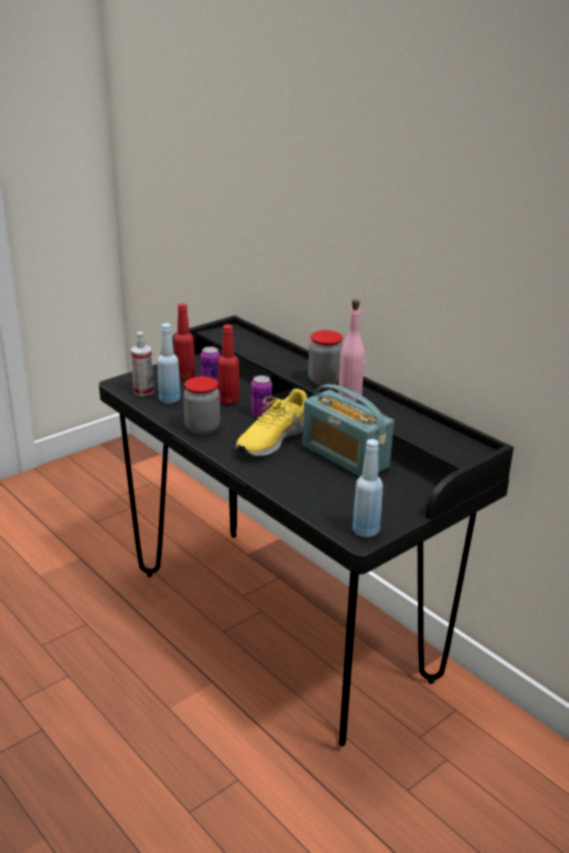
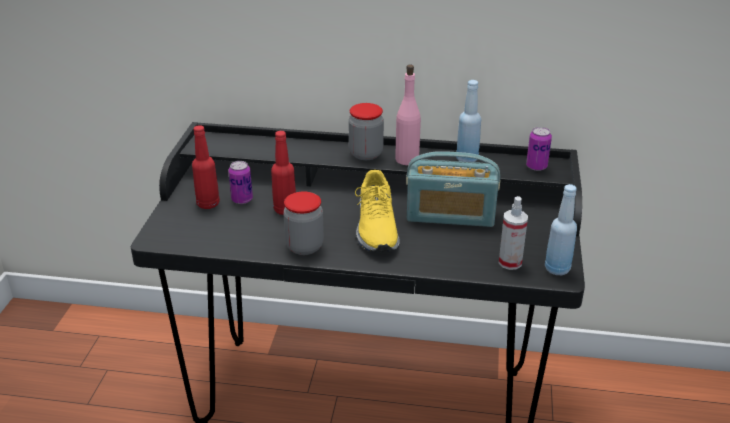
camera: 40 degrees left, 5 degrees up
(143, 391) = (192, 236): spray bottle -> spray bottle (510, 262)
(169, 400) = (231, 233): blue bottle -> blue bottle (467, 159)
(261, 414) = (331, 209): can -> can (536, 166)

